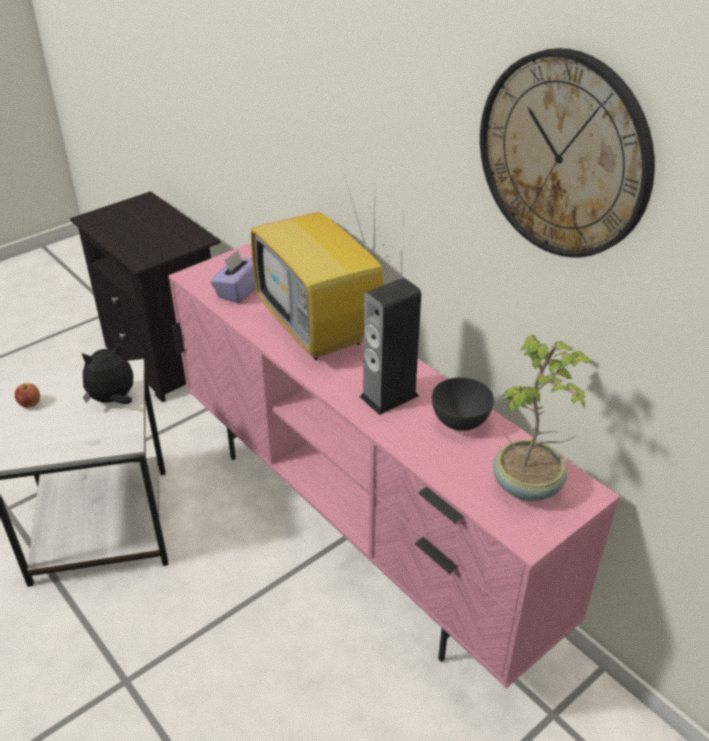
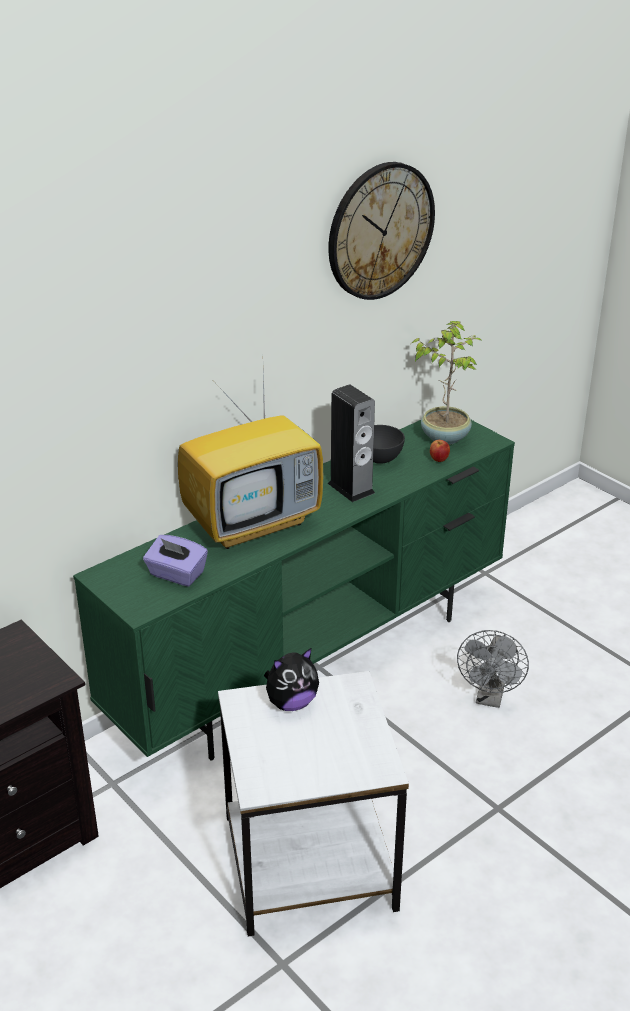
camera: 90 degrees left, 5 degrees down
(30, 404) = (297, 768): apple -> apple (439, 459)
(113, 400) = (291, 703): plush toy -> plush toy turned 90 degrees counterclockwise
(297, 692) = (490, 698): none -> grey fan
(359, 528) = (314, 663): pink tv stand -> green tv stand

